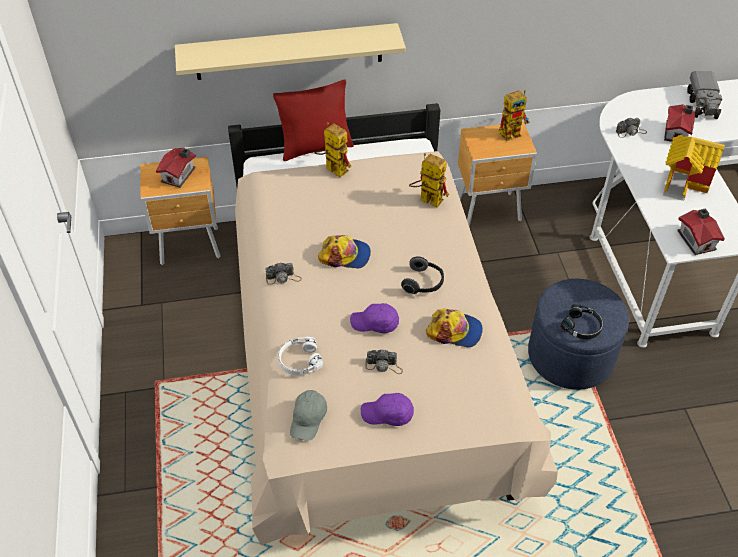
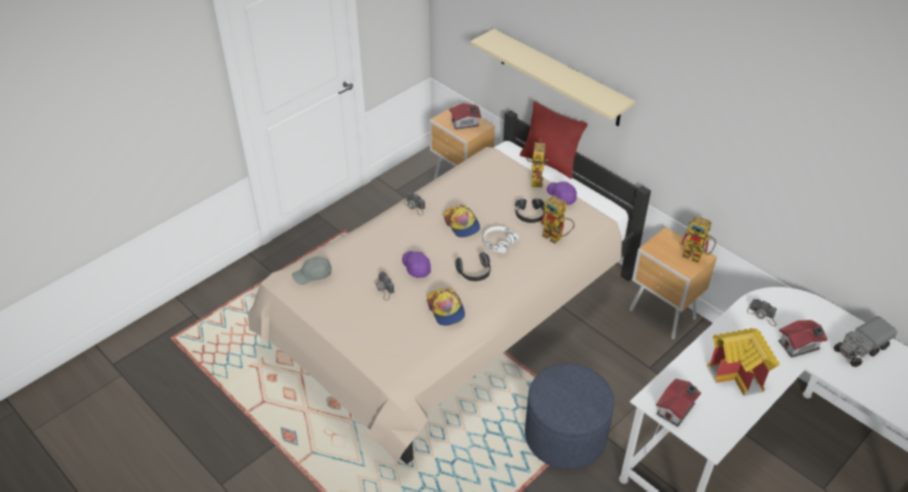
camera: 55 degrees right, 5 degrees down
(299, 360) = (354, 248): white headphones -> white headphones (498, 242)
(387, 414) = (346, 310): purple cap -> purple cap (561, 196)
(426, 199) = (556, 237): toy robot -> toy robot turned 135 degrees clockwise
(582, 326) = (553, 401): black headphones -> black headphones (530, 214)

